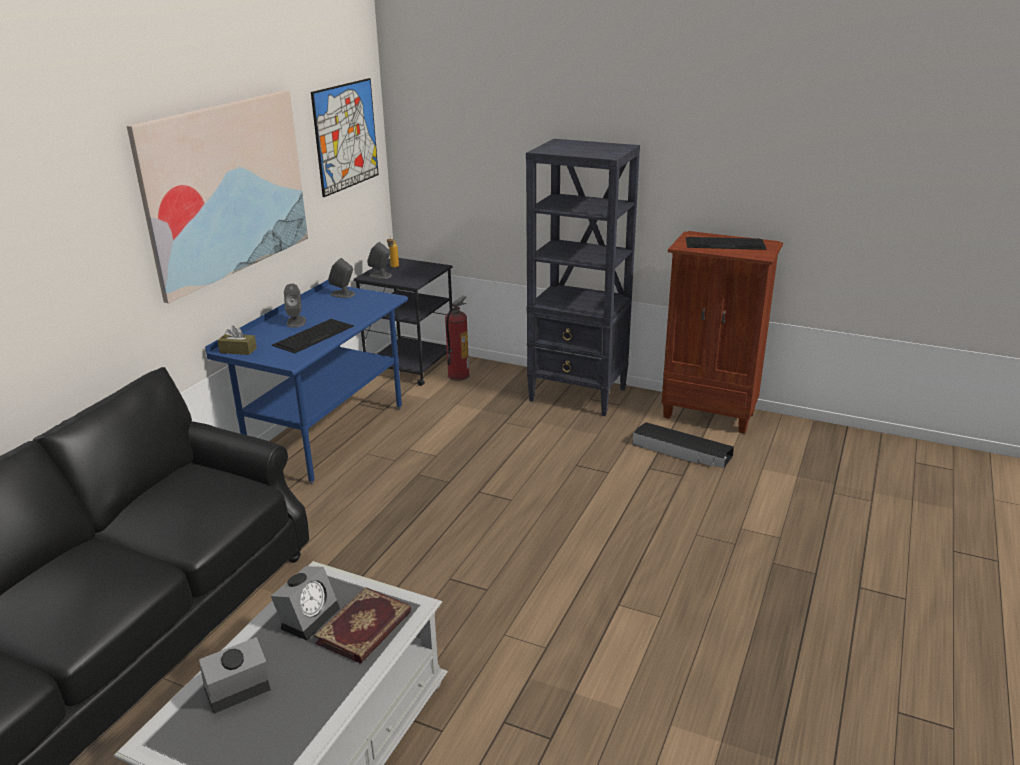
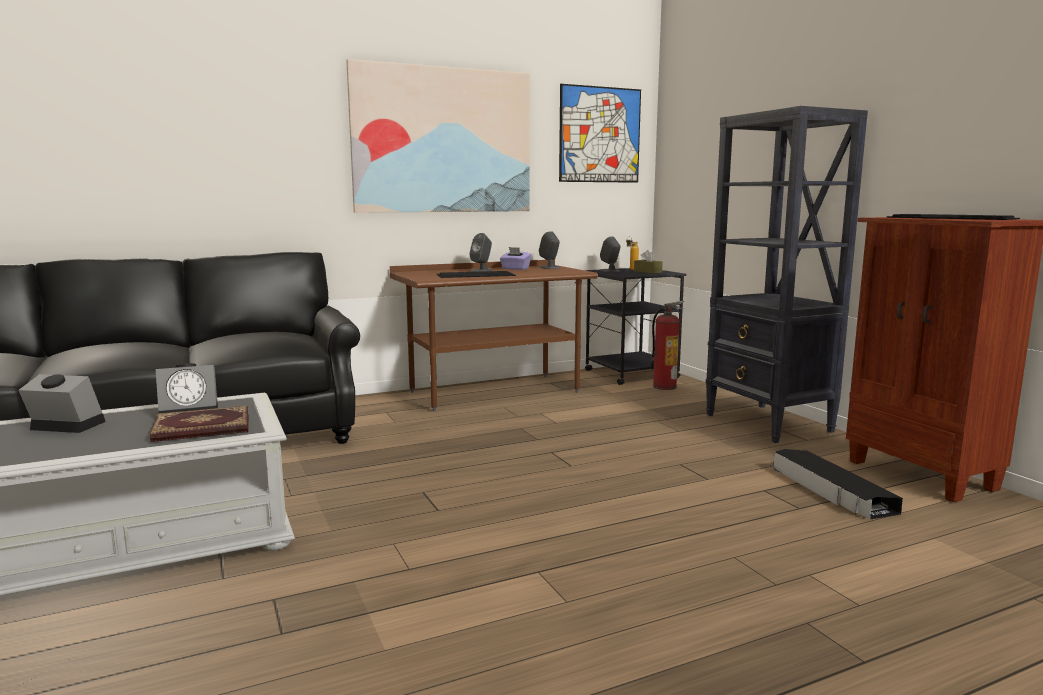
camera: 40 degrees right, 15 degrees down
(238, 350) = (410, 273): brown tissue box -> brown tissue box (647, 272)
(317, 307) = (515, 269): none -> purple tissue box
(328, 436) = (494, 392): blue desk -> brown desk

